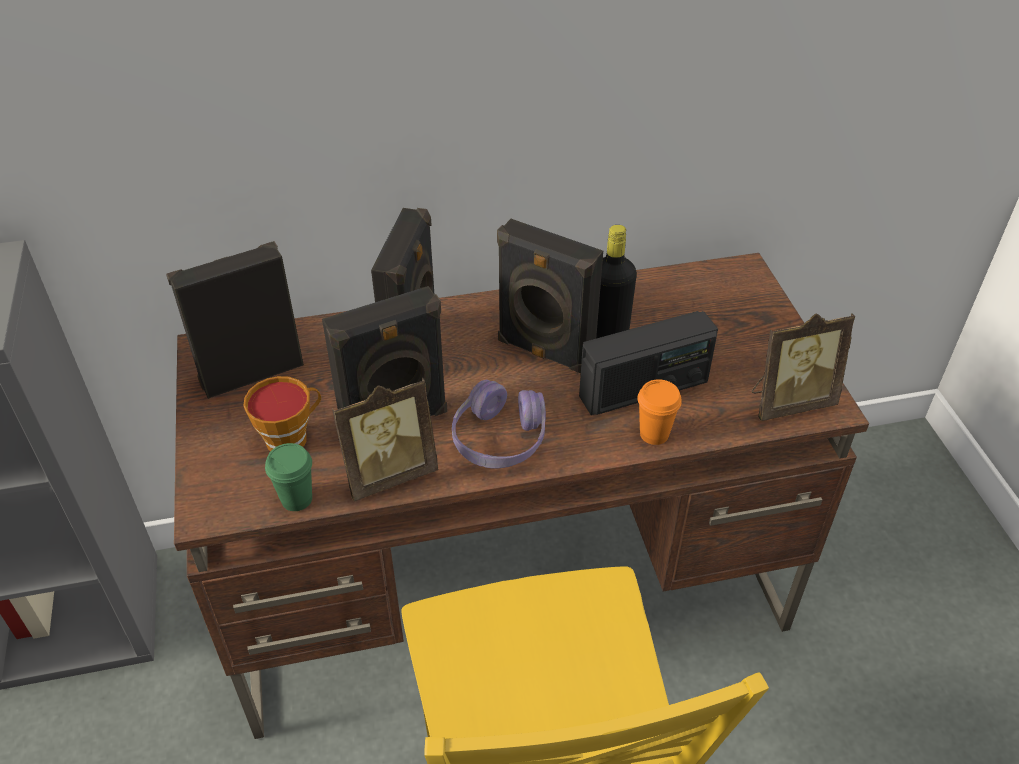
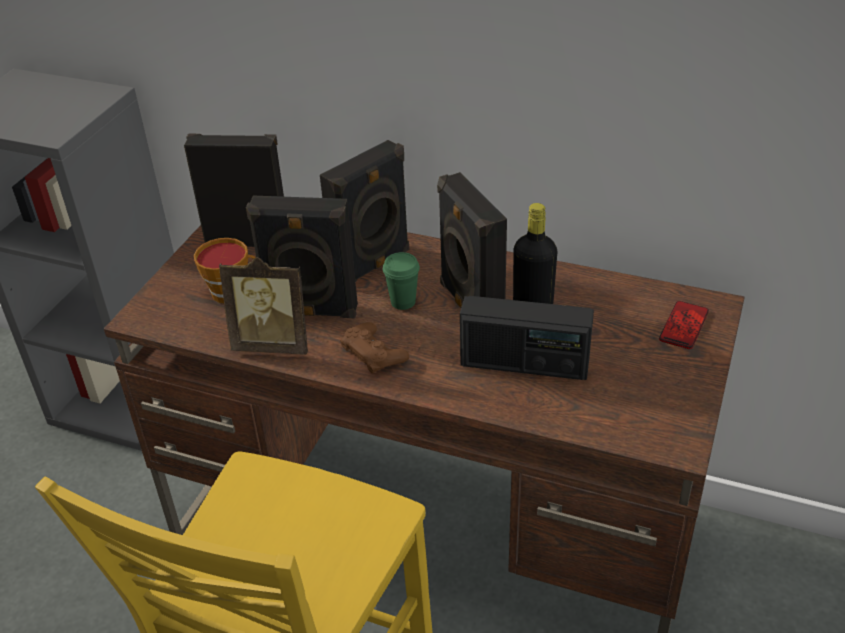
camera: 35 degrees right, 5 degrees down
(296, 499) = (199, 334): green cup -> green cup (403, 302)
(499, 438) = (374, 353): purple headphones -> brown game controller
(654, 434) = (498, 401): orange cup -> none
(738, 298) = (683, 326): none -> phone
(789, 402) = (644, 426): picture frame -> none

